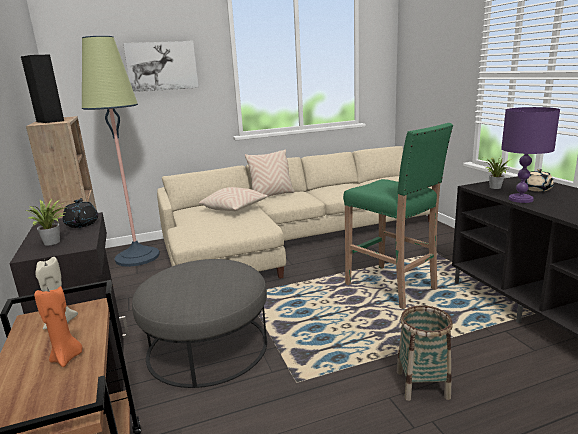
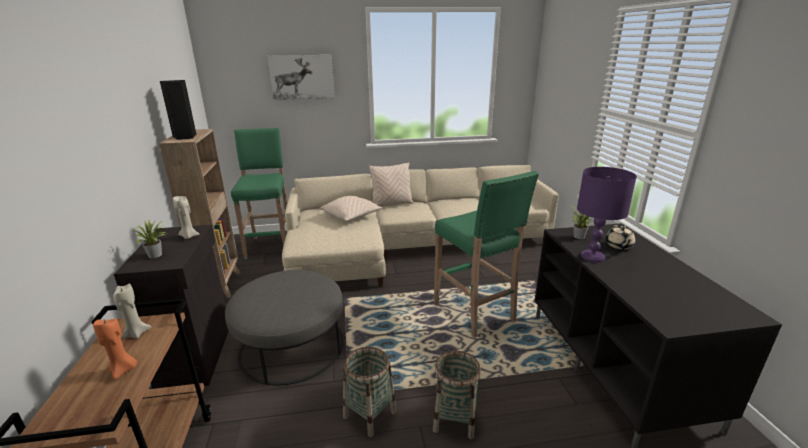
camera: 10 degrees right, 5 degrees up
(82, 224) = (189, 236): black teapot -> beige candle
(137, 257) = (270, 246): floor lamp -> green stool
(328, 396) = (369, 414): none -> basket

